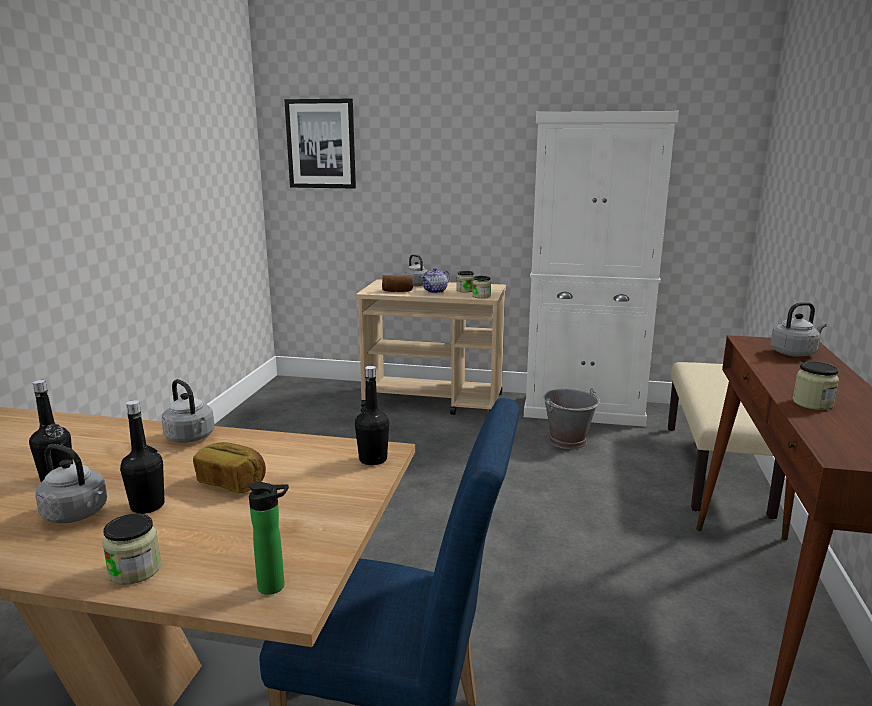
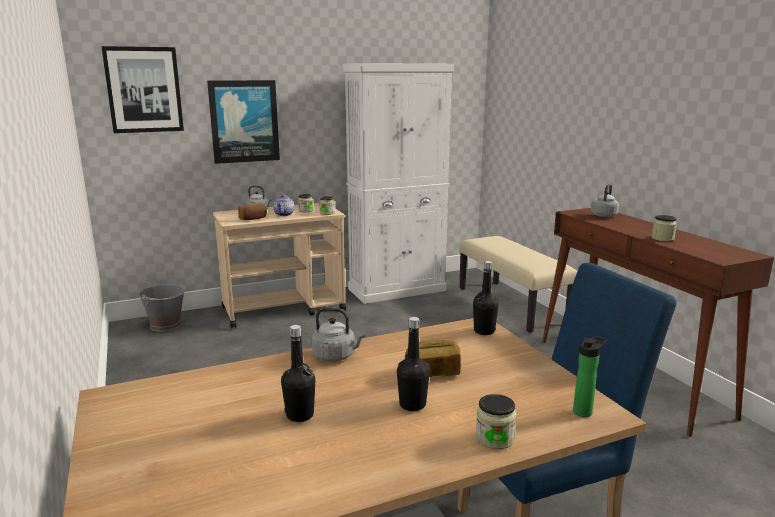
camera: 35 degrees left, 0 degrees up
(78, 514) = (377, 428): grey kettle -> none
(419, 181) = (244, 121): none -> picture
(568, 441) = (412, 312): grey bucket -> grey bucket (166, 325)

